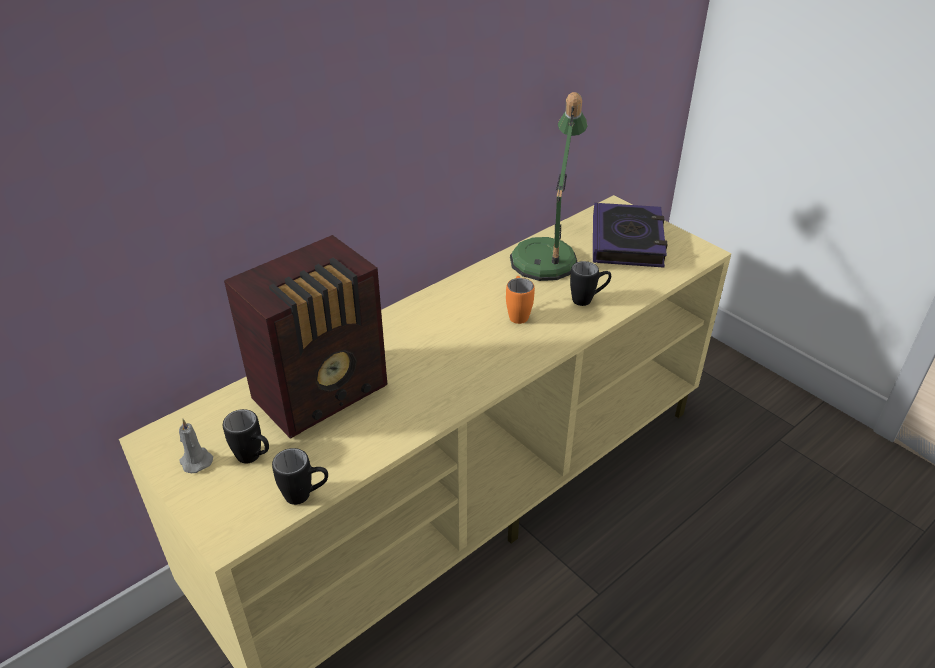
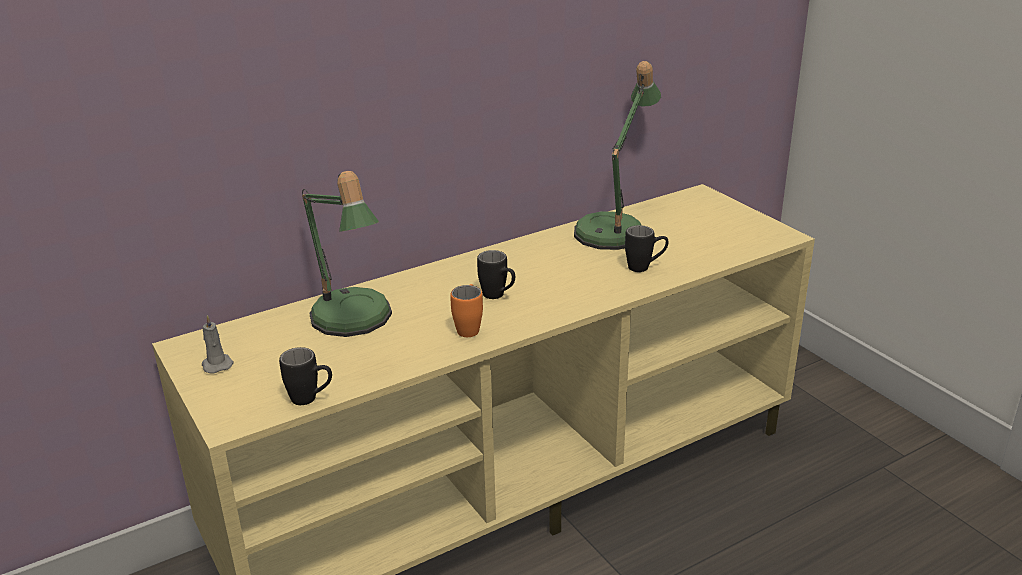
camera: 10 degrees right, 10 degrees down
(254, 458) = (272, 367): black mug -> black mug (498, 296)
(324, 393) = (354, 323): radio -> table lamp
(518, 313) = (568, 274): orange mug -> orange mug (469, 327)
(627, 241) = (703, 222): book -> none

